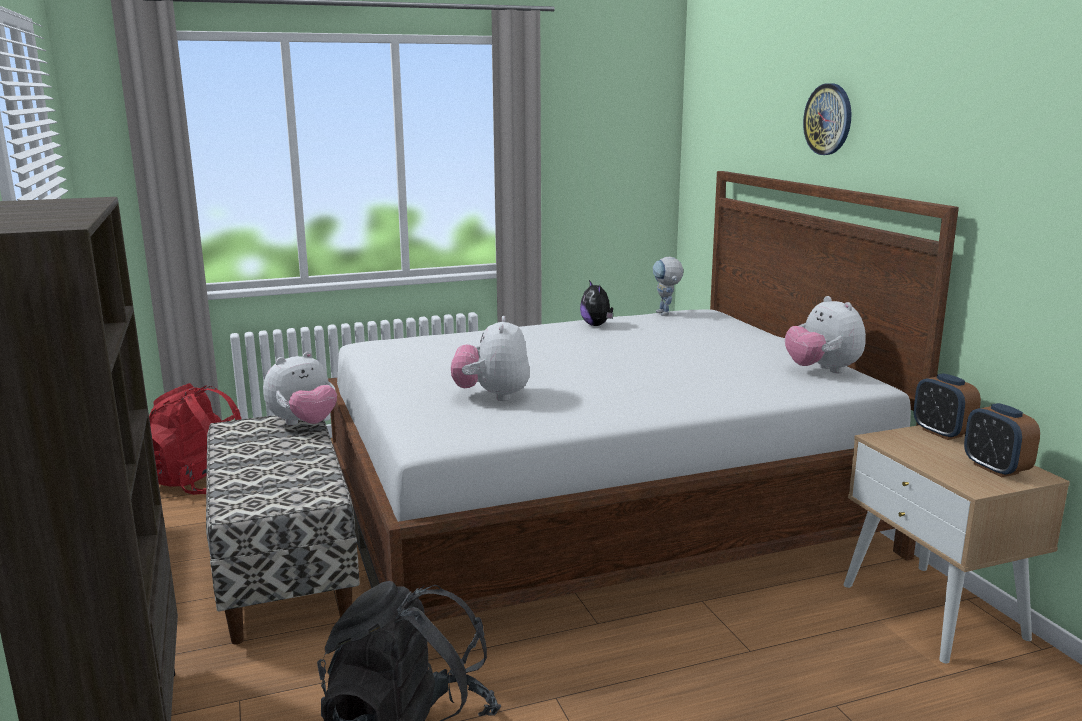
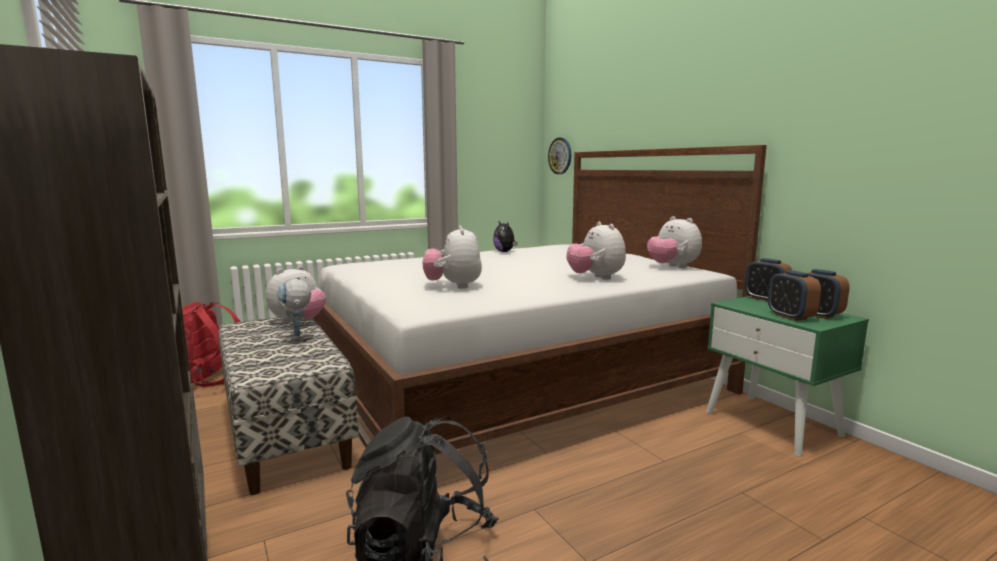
camera: 10 degrees left, 5 degrees down
(666, 314) = (548, 246): toy robot -> toy robot (298, 339)
(693, 389) = (595, 278): none -> plush toy
(828, 119) = (658, 105): wall clock -> wall clock (560, 156)
(934, 611) = (773, 424): beige nightstand -> green nightstand
(952, 469) = (790, 316): none -> alarm clock

